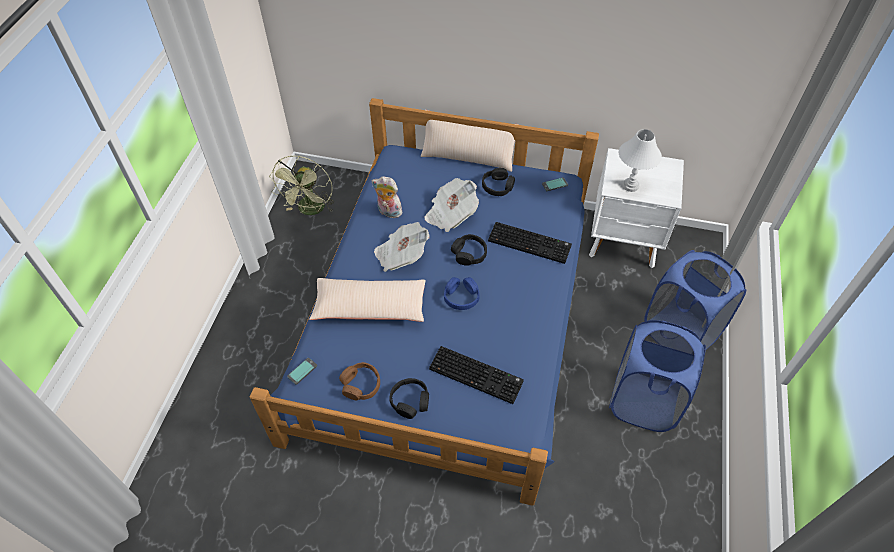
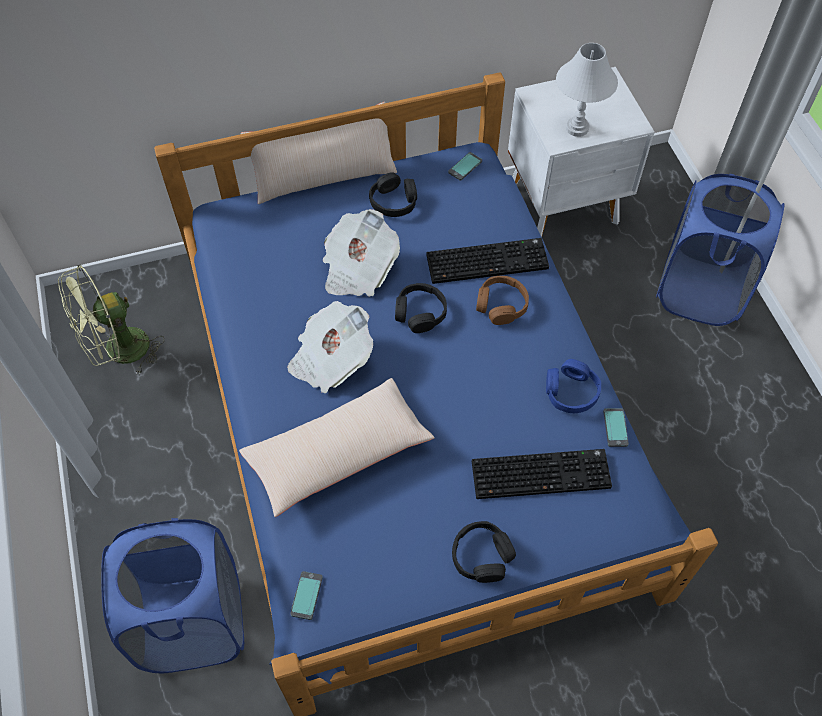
camera: 30 degrees left, 5 degrees up
(310, 210) = (119, 352): green fan -> green fan turned 75 degrees clockwise
(361, 385) = (401, 570): brown headphones -> brown headphones (501, 305)
(388, 212) = (269, 305): plush toy -> none
(461, 297) = (450, 378): blue headphones -> blue headphones (571, 392)
(541, 372) = (615, 428): none -> phone
(643, 401) = (713, 399): blue laundry basket -> blue laundry basket (193, 624)

